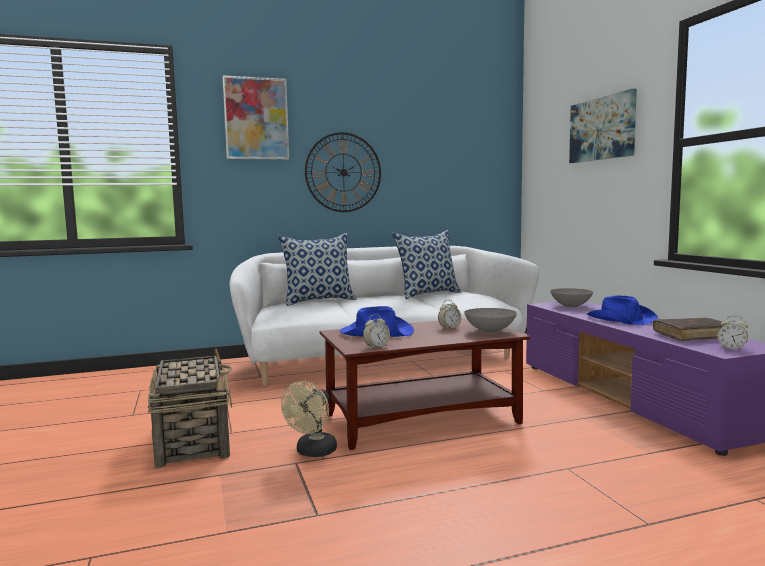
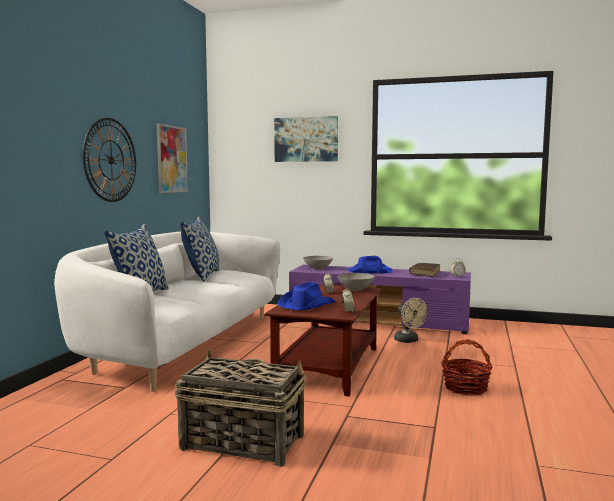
camera: 55 degrees left, 0 degrees up
(256, 118) = (41, 93): picture -> picture (171, 159)
(313, 452) = (337, 407): beige fan -> beige fan (409, 341)
(479, 505) = (466, 388): none -> basket

